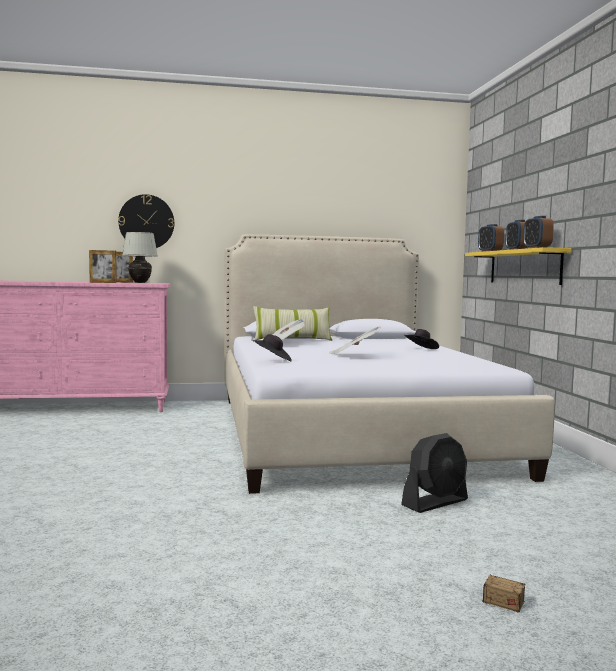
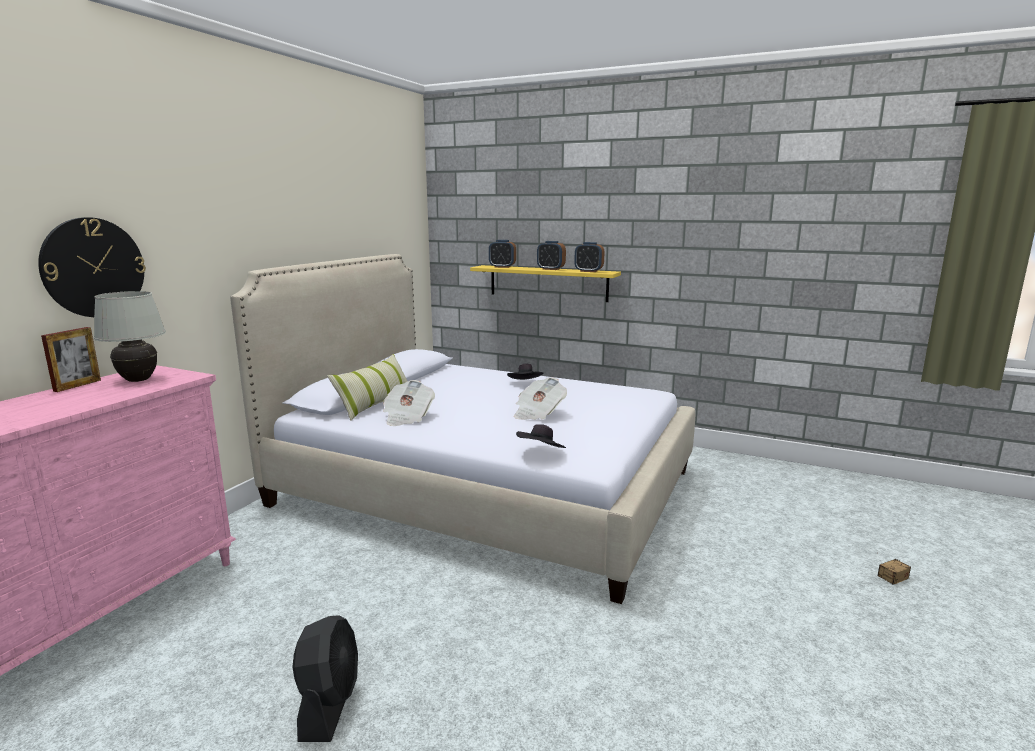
camera: 55 degrees left, 10 degrees up
(103, 282) = (100, 400): picture frame -> none
(435, 502) = (703, 526): black fan -> black fan (329, 704)

